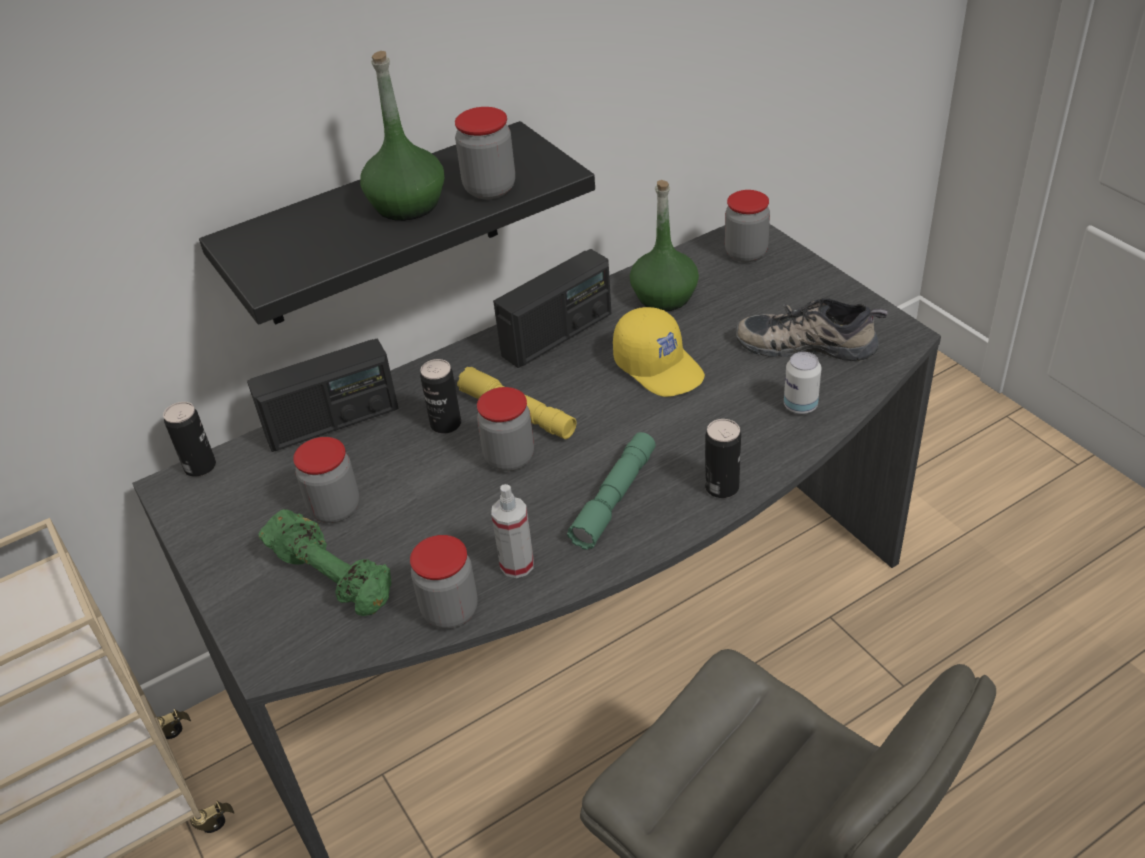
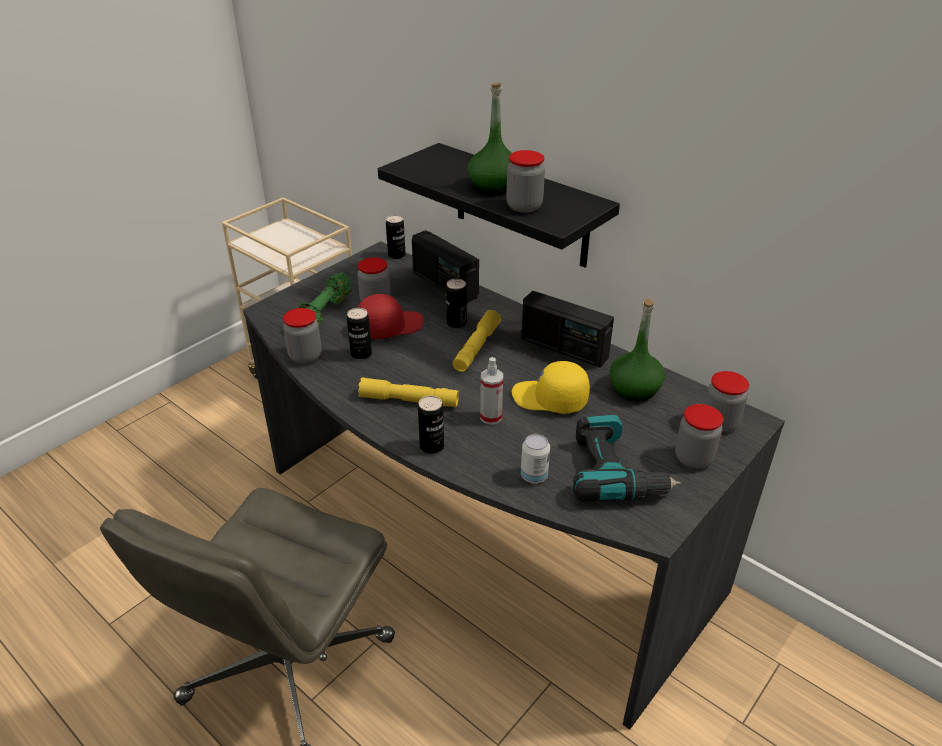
camera: 70 degrees right, 5 degrees down
(416, 498) = (390, 326): none -> red cap
(476, 540) = (361, 354): none -> can
(509, 458) = (434, 352): jar -> jar (693, 458)
(517, 564) = (344, 372): spray bottle -> spray bottle (491, 417)
(614, 498) = (409, 400): green flashlight -> yellow flashlight
(659, 367) = (549, 399): yellow cap -> yellow cap turned 75 degrees clockwise
(808, 343) = (615, 472): shoe -> power drill

